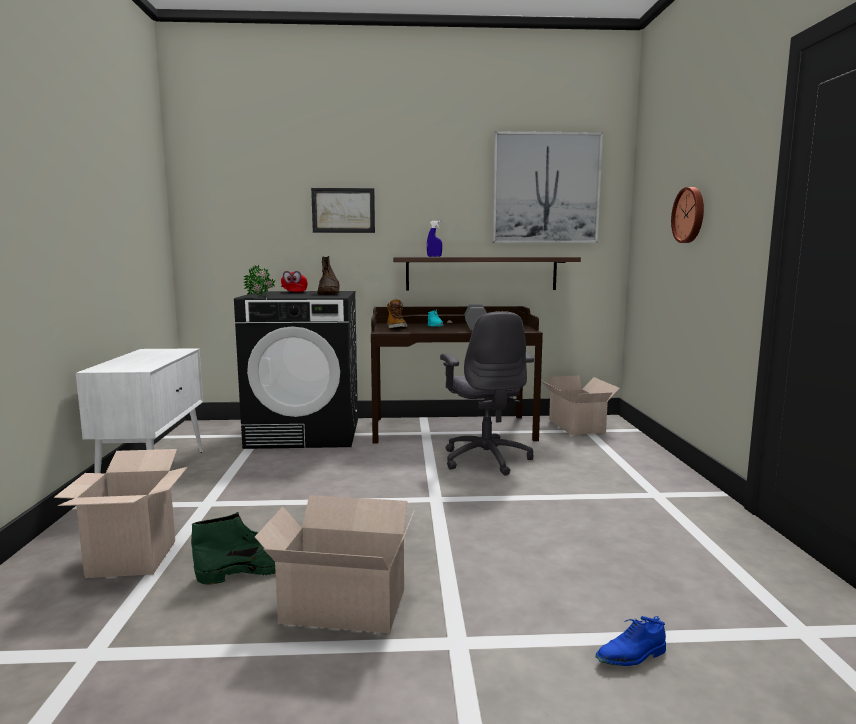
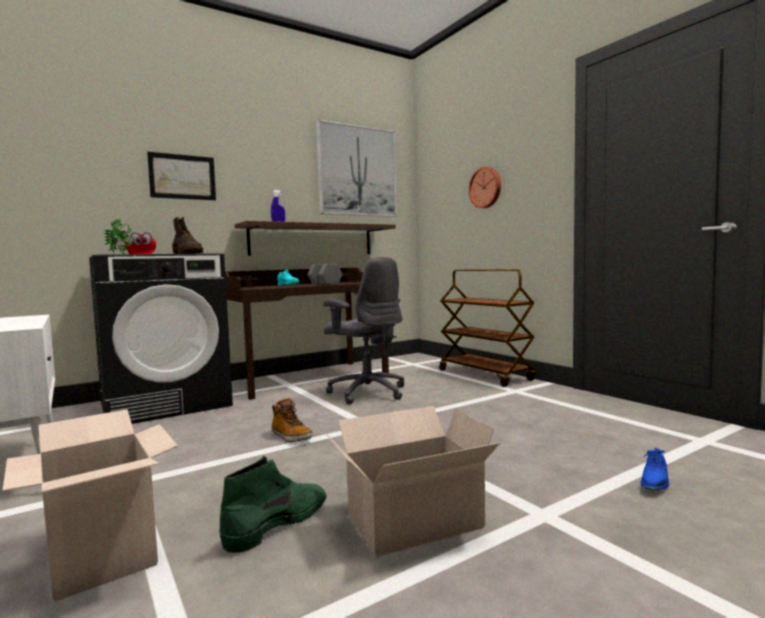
camera: 30 degrees left, 5 degrees down
(396, 328) = (256, 287): boot -> boot (290, 437)
(576, 426) = (402, 363): cardboard box -> none
(653, 464) = (485, 375): none -> brown cart

